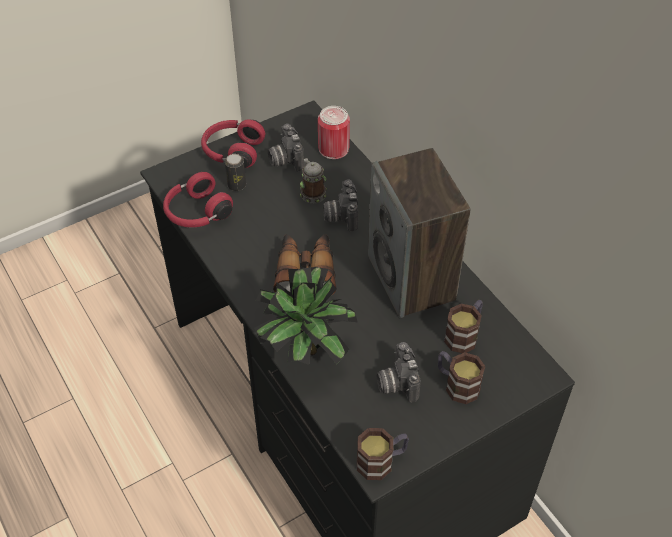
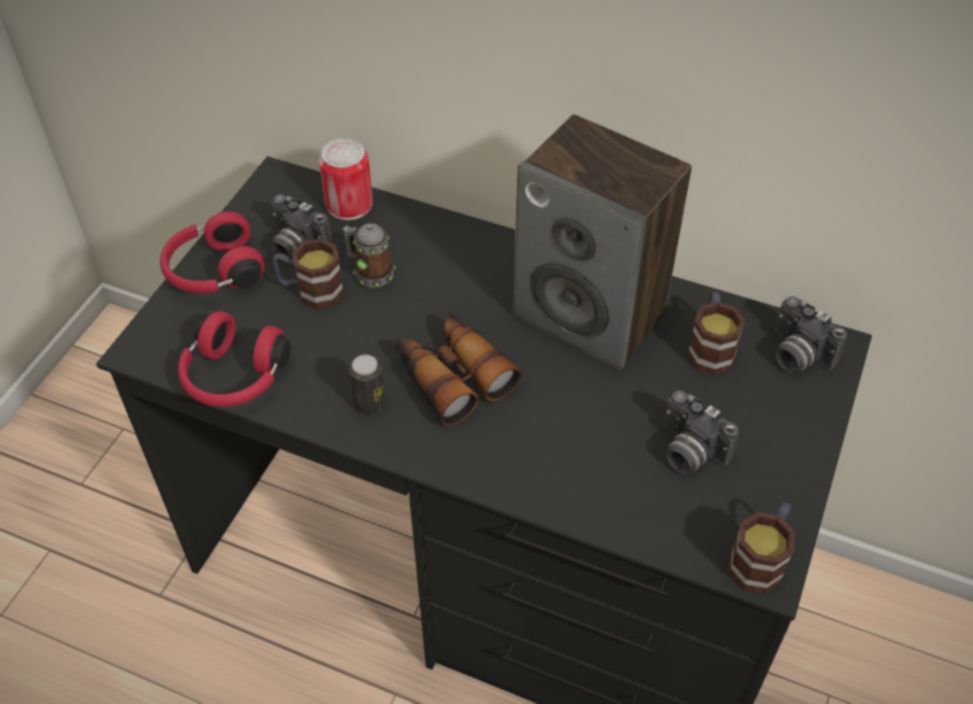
camera: 35 degrees left, 0 degrees up
(236, 185) = (259, 313): can -> can (369, 403)
(304, 353) = (546, 482): potted plant -> none
(340, 215) = (433, 283): camera -> camera (796, 355)
(456, 384) = (756, 412): mug -> mug (311, 291)

